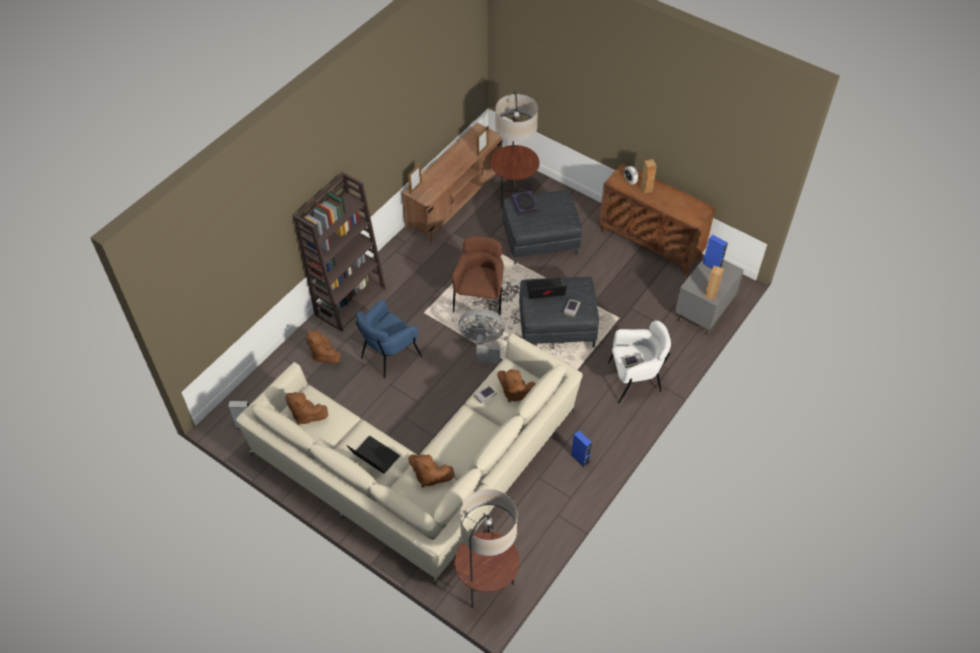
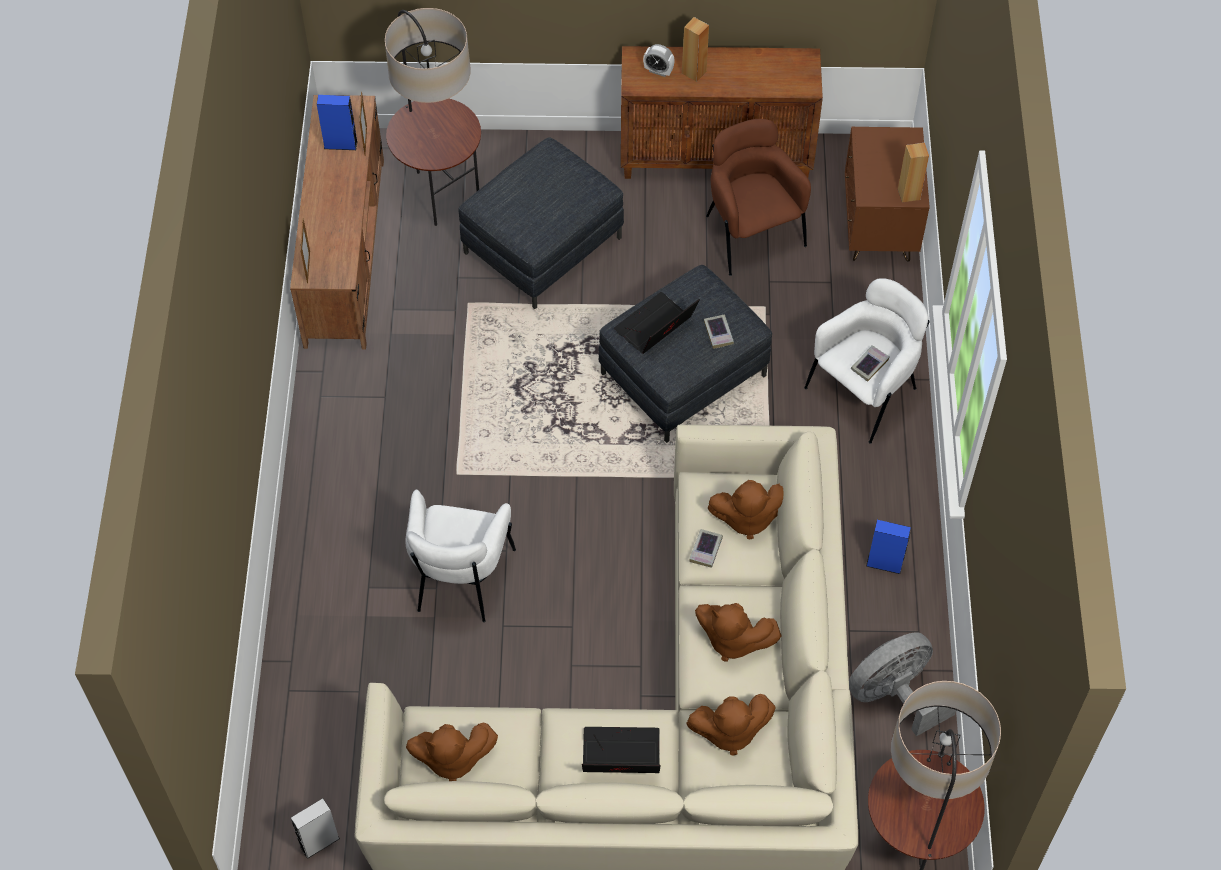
camera: 35 degrees left, 5 degrees up
(324, 355) = (351, 643): brown plush toy -> brown plush toy (732, 640)
(350, 301) = (316, 525): brown bookcase -> none
(389, 355) = (460, 579): blue armchair -> white armchair
(480, 299) = (527, 399): brown armchair -> brown armchair (750, 233)
(482, 344) = (593, 471): grey fan -> grey fan (895, 696)
(525, 204) = (504, 199): book -> none
(703, 313) = (879, 229): grey nightstand -> brown nightstand
(712, 265) = (873, 145): blue speaker -> blue speaker (340, 144)

